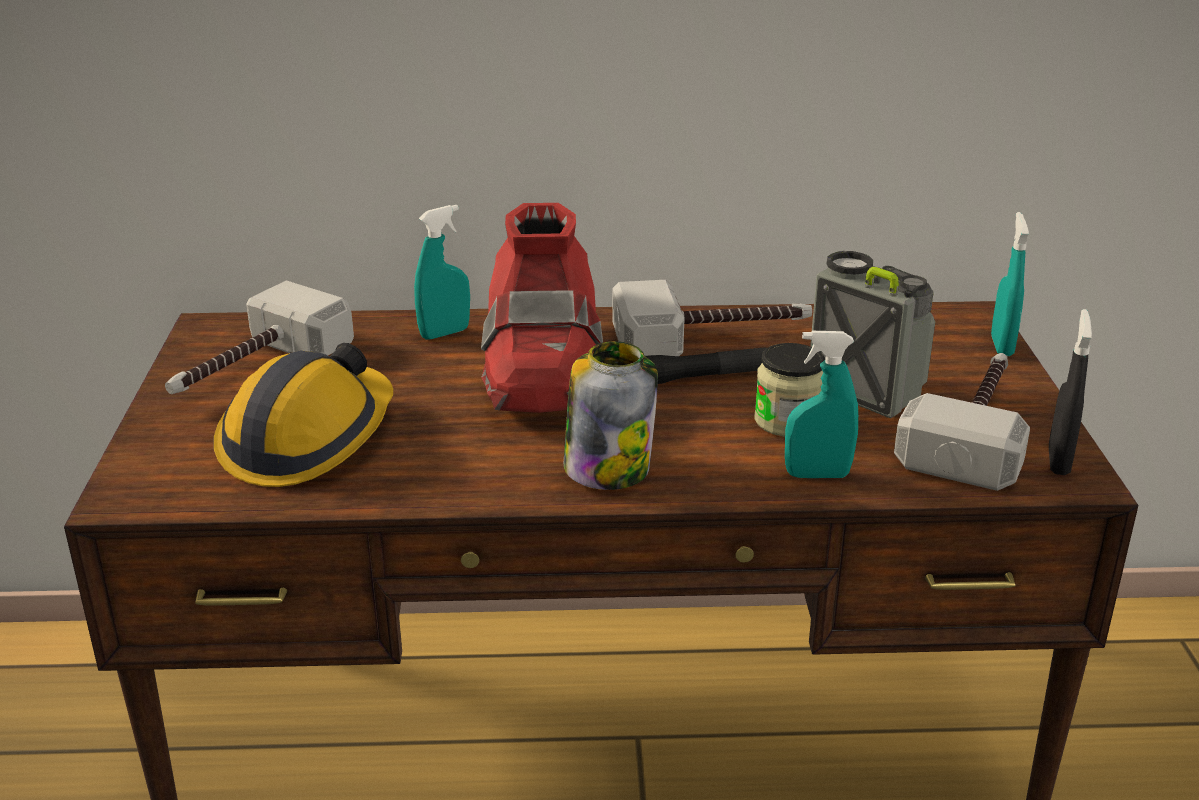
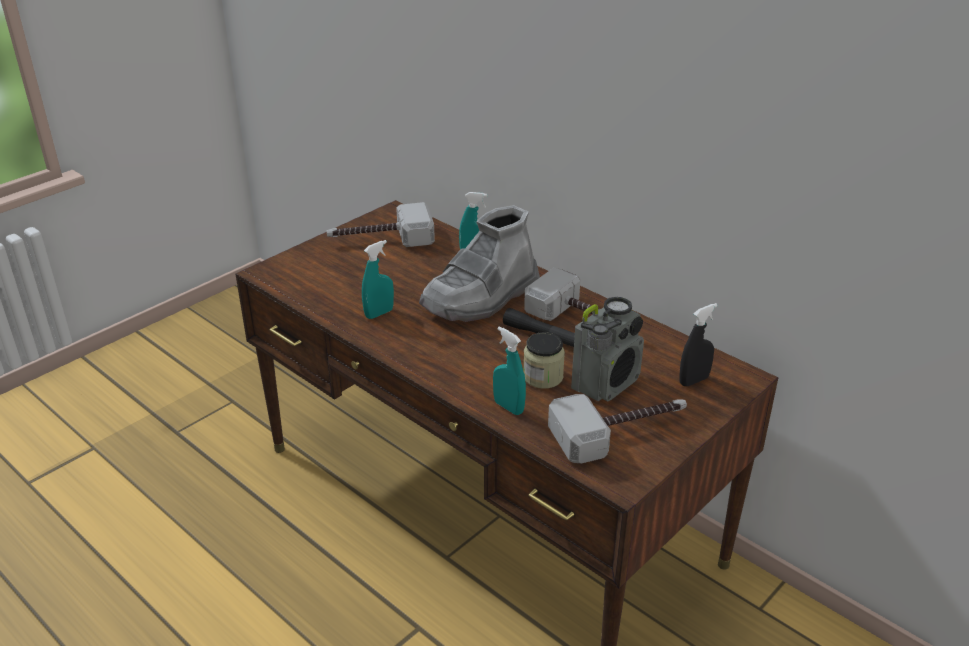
camera: 45 degrees right, 5 degrees up
(308, 439) = (352, 280): hard hat -> none
(543, 373) = (481, 298): red boot -> grey boot
(608, 467) = (433, 354): jar -> none
(864, 390) = (606, 383): radio -> radio turned 45 degrees clockwise
(1002, 346) = (725, 401): turquoise spray bottle -> turquoise spray bottle (379, 313)
(1058, 461) = (630, 469): black spray bottle -> black spray bottle (694, 380)

